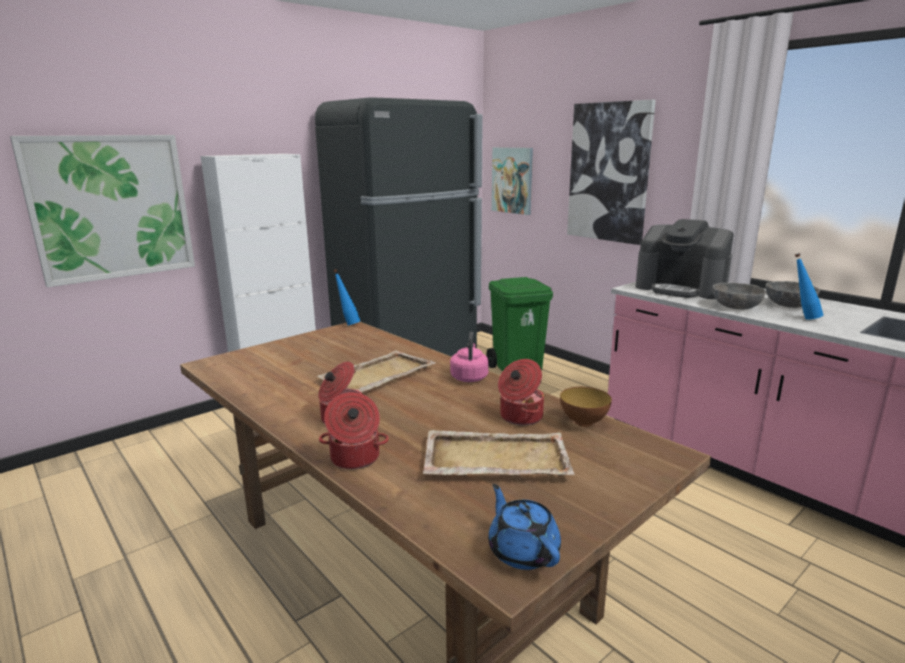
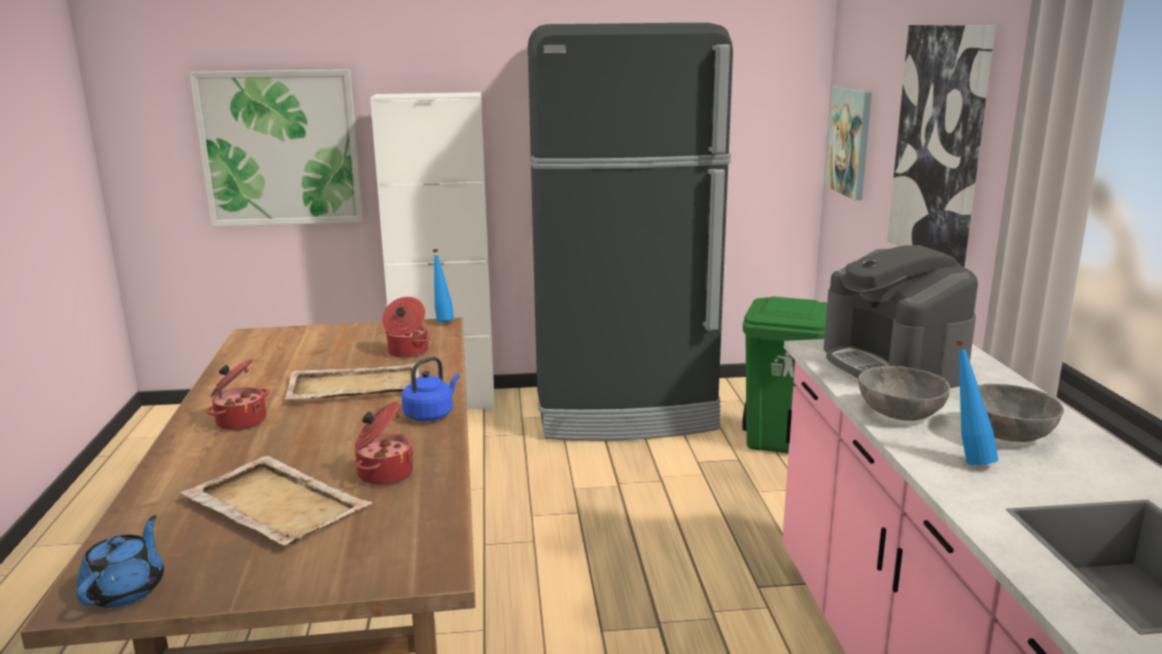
camera: 35 degrees right, 0 degrees up
(354, 458) = (179, 461): cooking pot -> cooking pot (407, 352)
(469, 377) = (431, 414): pink kettle -> blue kettle
(583, 422) = (429, 502): bowl -> none

